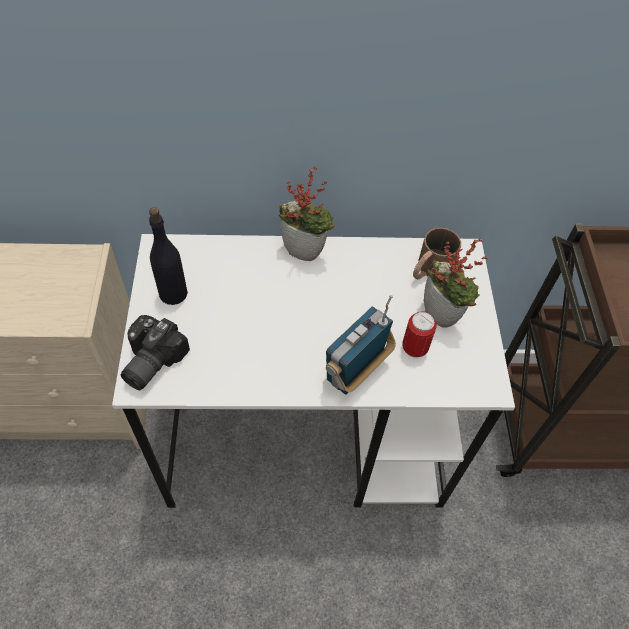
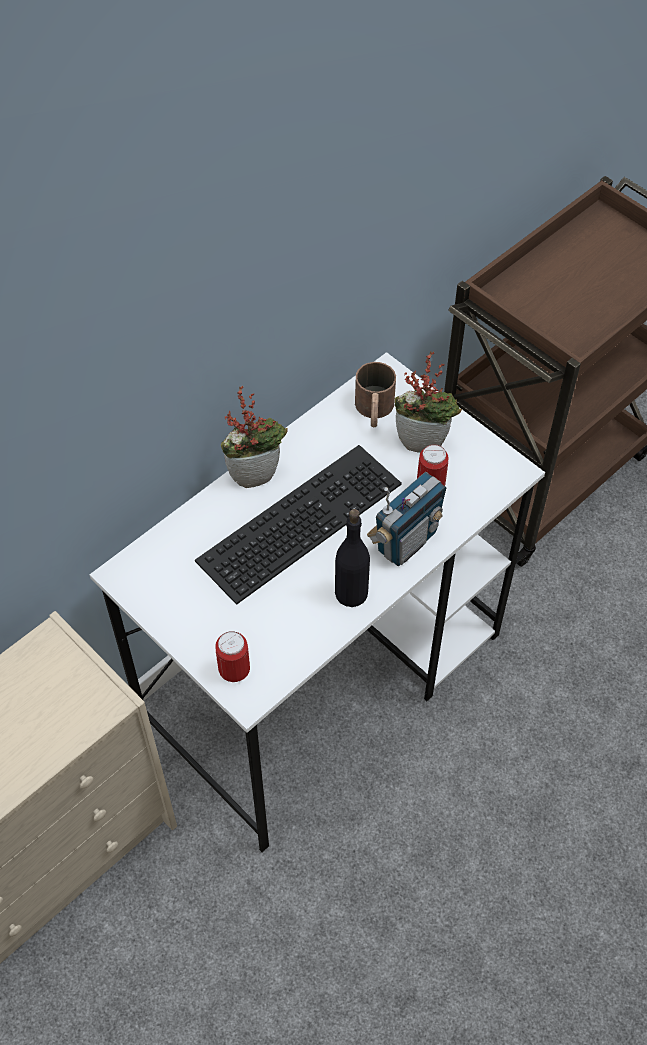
camera: 40 degrees left, 0 degrees up
(149, 361) = (234, 671): camera -> can
(173, 293) = (185, 601): black bottle -> black bottle (351, 592)
(301, 299) = (299, 518): none -> keyboard
(354, 372) = (406, 541): radio -> radio turned 135 degrees counterclockwise

